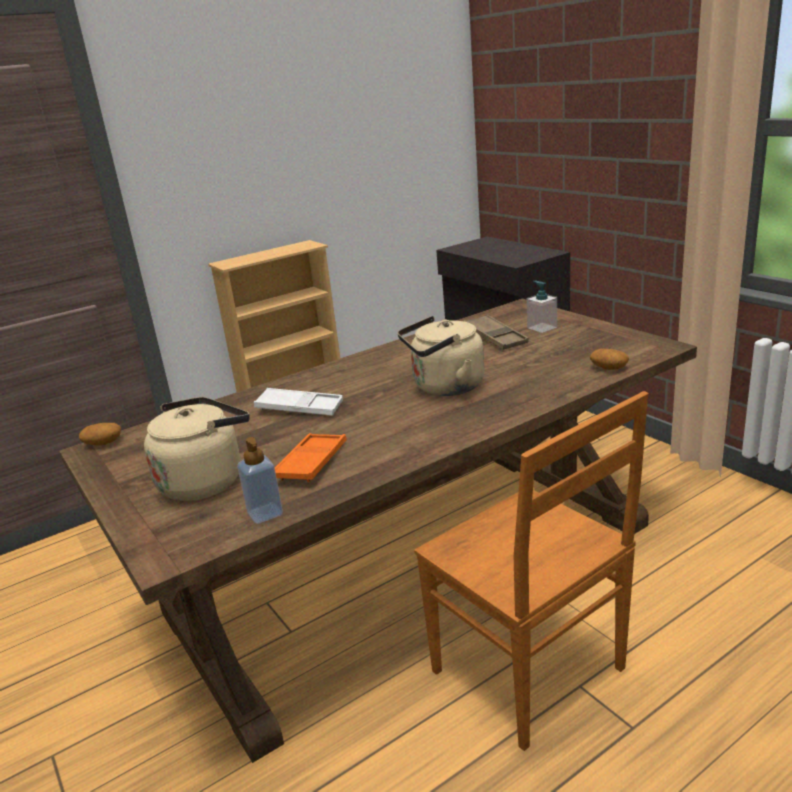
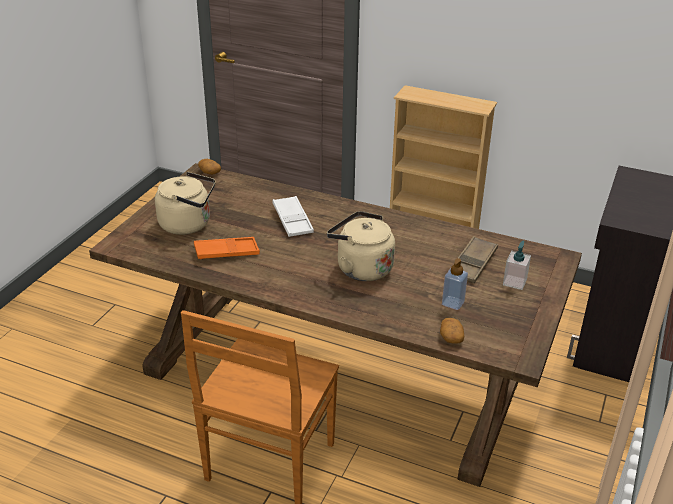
camera: 55 degrees right, 10 degrees up
(265, 513) = (166, 258): soap dispenser -> soap dispenser (453, 303)

